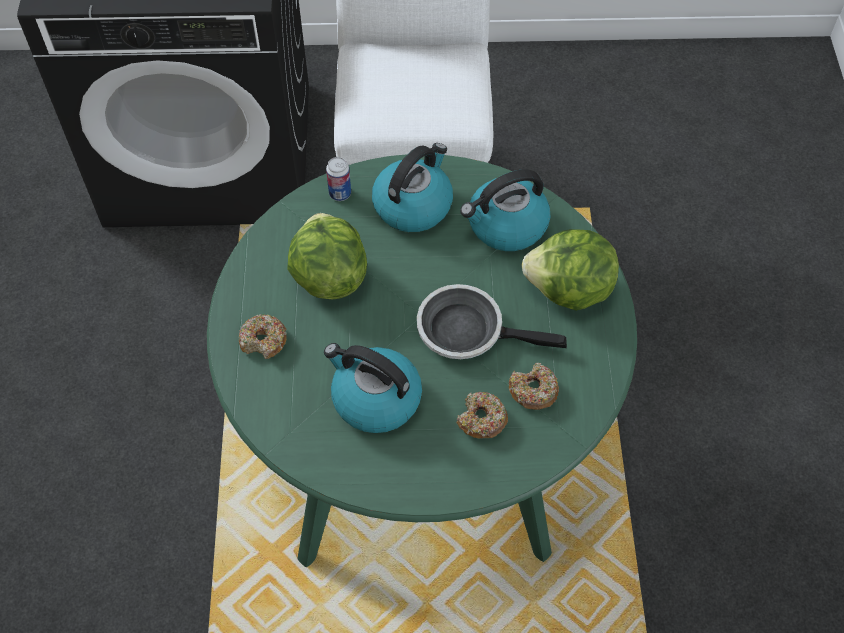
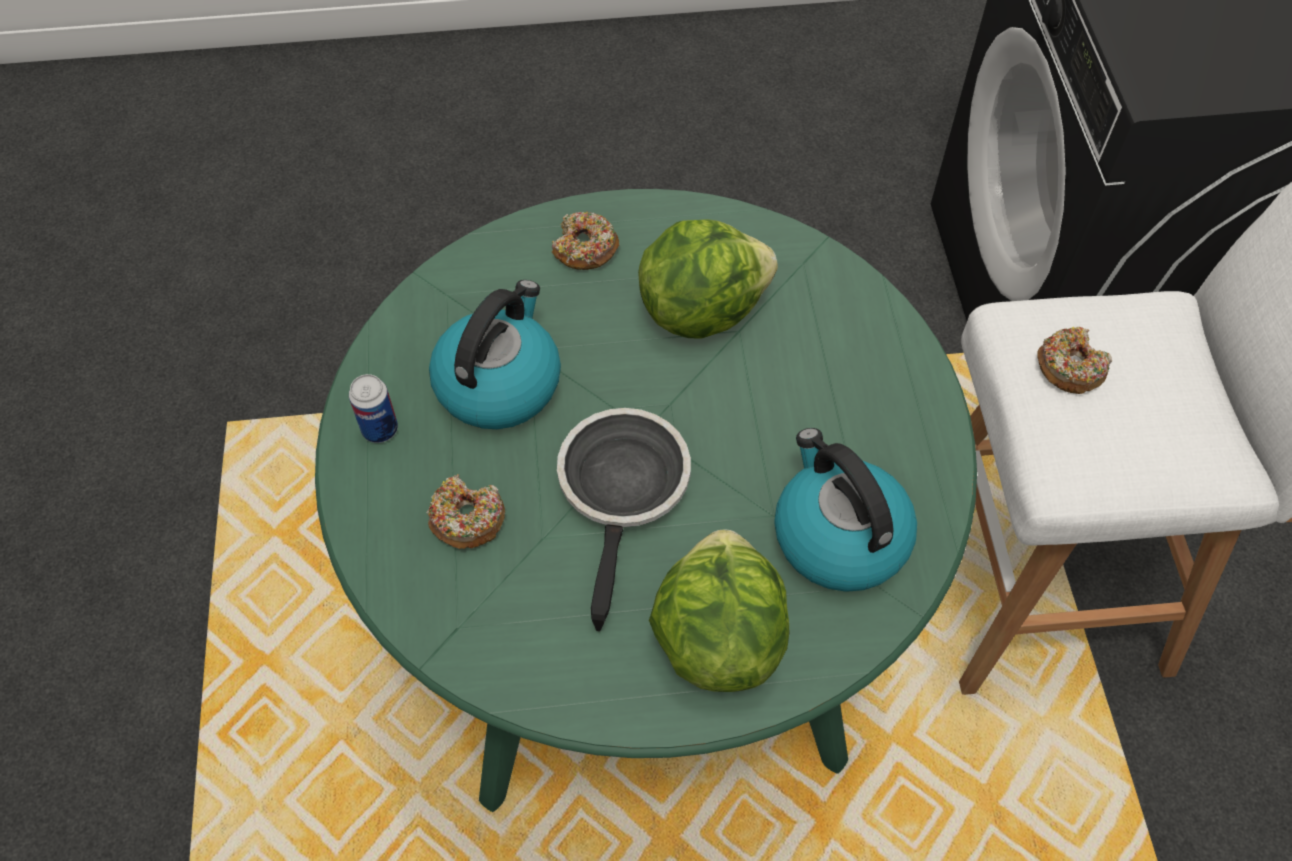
camera: 85 degrees right, 0 degrees up
(340, 193) = (857, 306): can -> can (380, 429)
(413, 205) = (855, 401): kettle -> none
(533, 391) = (519, 588): donut -> donut (1069, 367)

